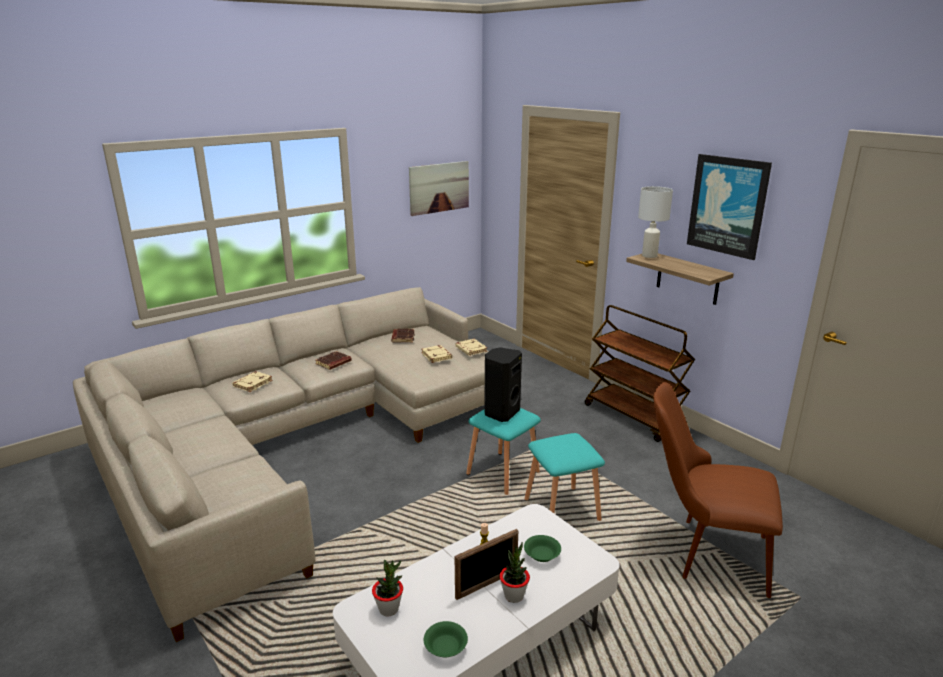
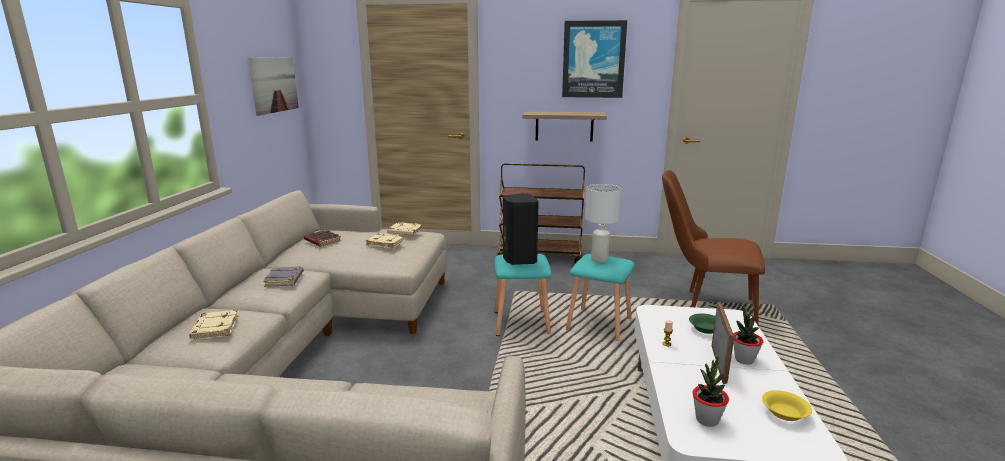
camera: 45 degrees left, 5 degrees down
(333, 363) = (285, 280): brown book -> grey book
(445, 647) = (784, 414): green bowl -> yellow bowl
(650, 256) = (534, 112): white table lamp -> white table lamp (600, 259)
(703, 552) = (704, 307): brown chair -> brown chair turned 45 degrees clockwise

